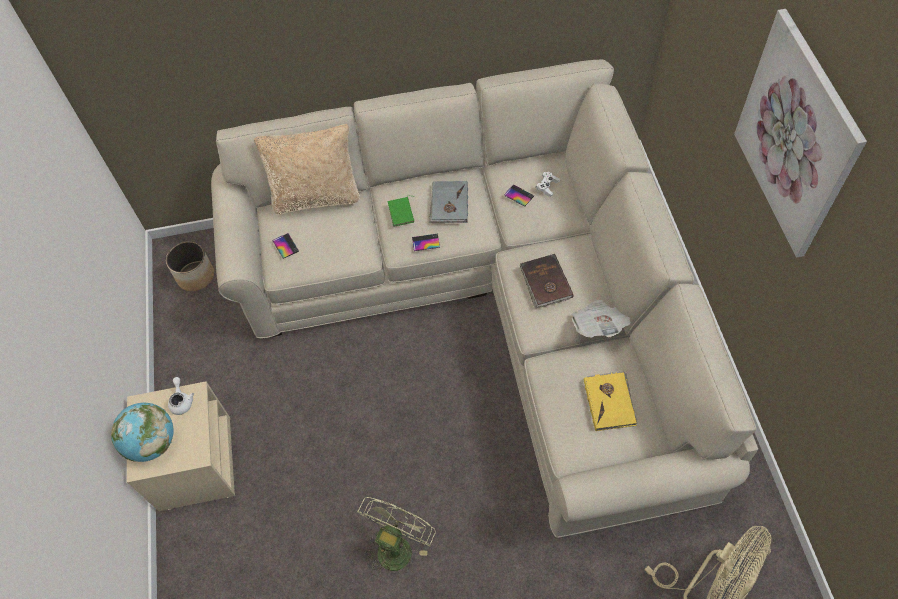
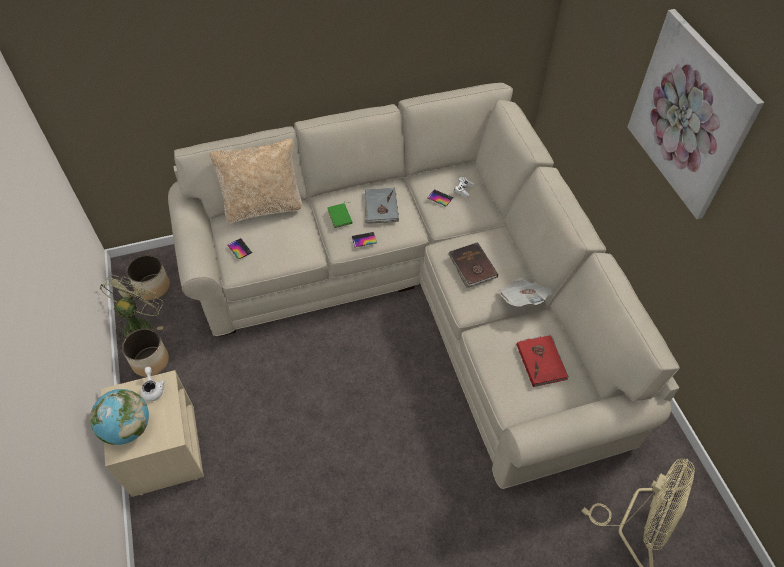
camera: 10 degrees left, 5 degrees down
(187, 362) = (150, 361): none -> planter
(397, 545) = (358, 508): green fan -> green fan (140, 324)
(610, 402) = (542, 361): yellow book -> red book

